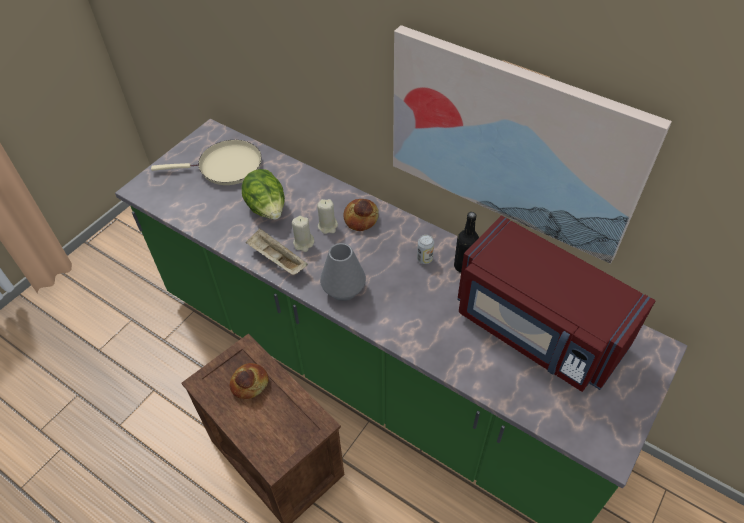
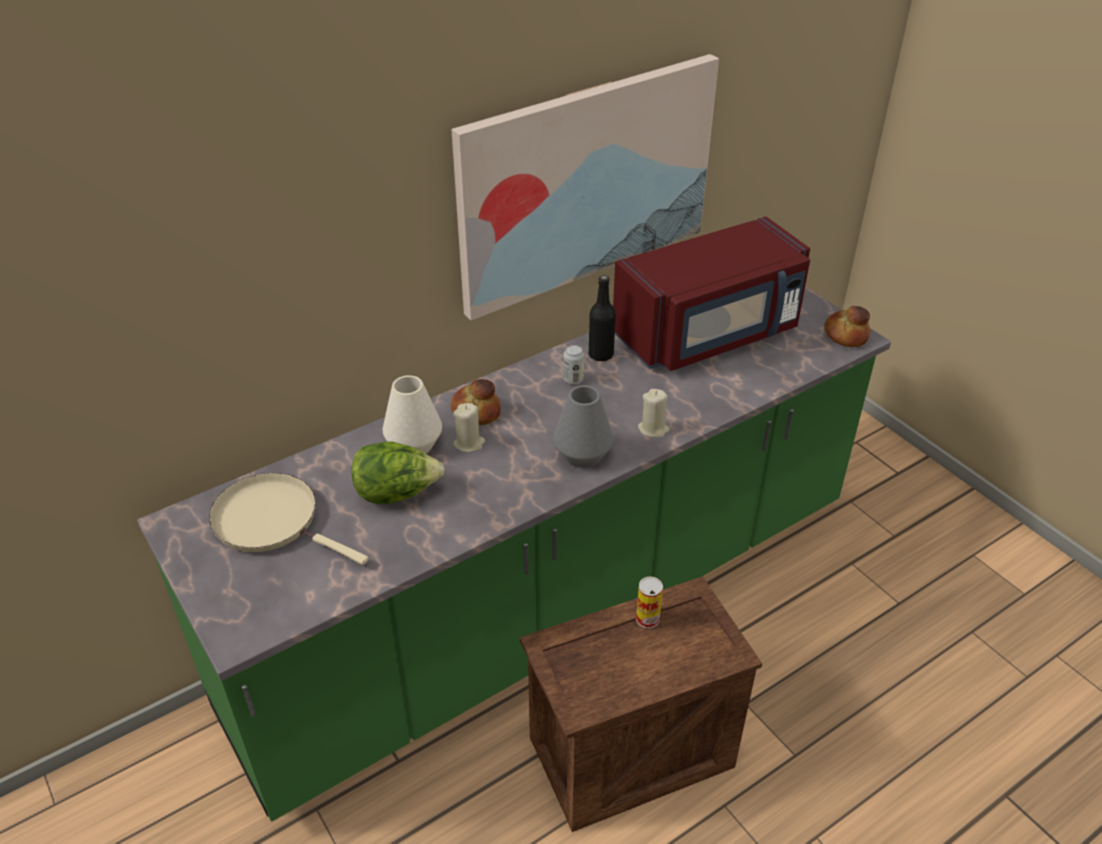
camera: 70 degrees left, 10 degrees down
(226, 167) = (272, 520): beige frying pan -> beige frying pan turned 75 degrees counterclockwise
(250, 384) = (605, 653): bread -> bread (846, 335)
(276, 260) = (498, 504): beige tray -> none
(287, 400) = (647, 619): none -> can
(303, 243) = (484, 472): beige candle -> beige candle (653, 429)
(315, 201) = (414, 444): none -> white vase

